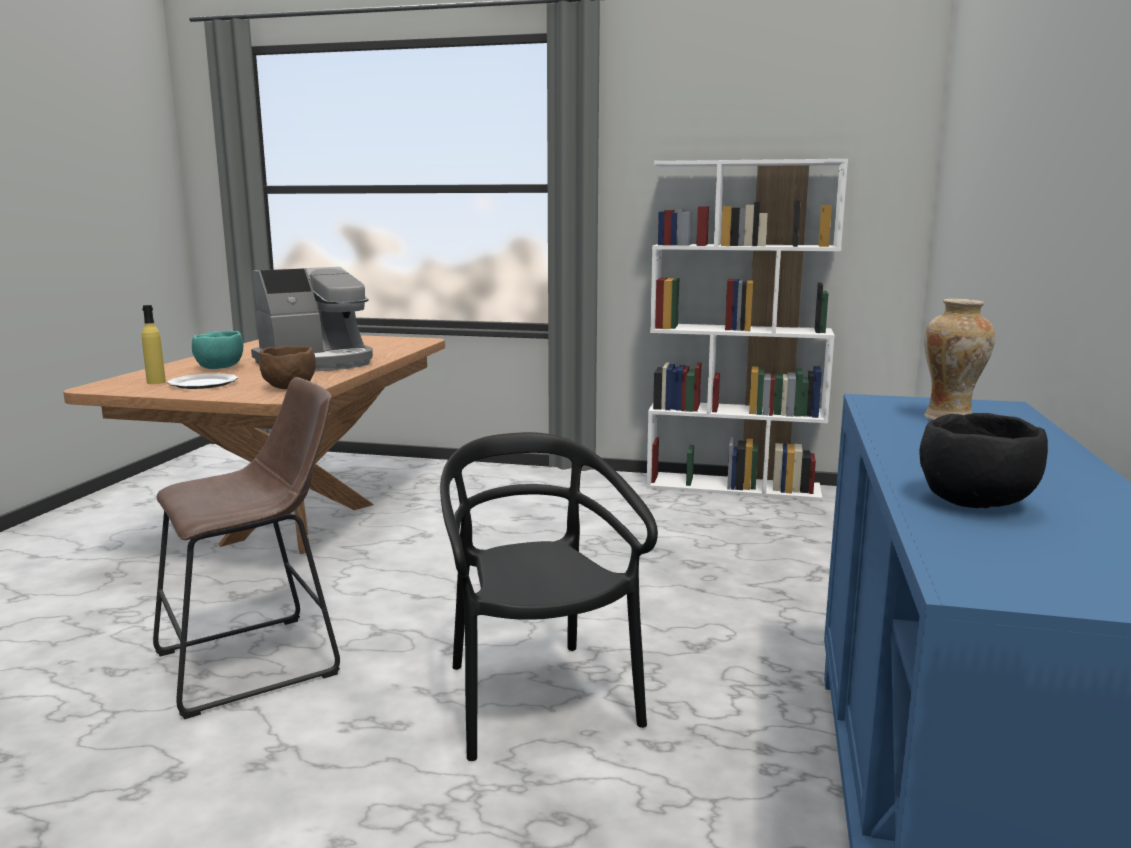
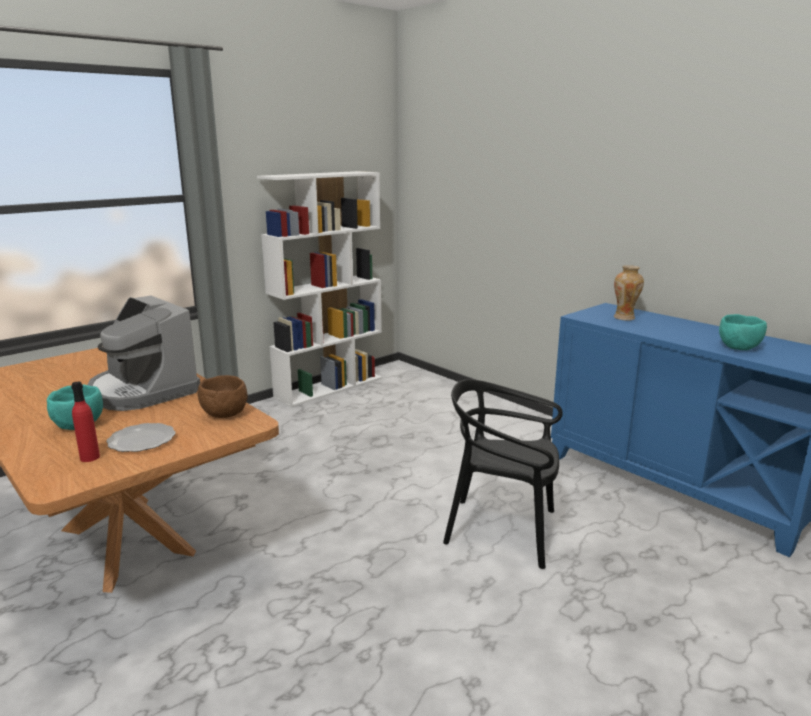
camera: 55 degrees left, 5 degrees up
(156, 382) = (90, 457): yellow bottle -> red bottle
(259, 661) = (355, 616): brown stool -> none
(317, 363) = (143, 391): coffee machine -> coffee machine turned 135 degrees clockwise
(978, 502) = (739, 347): black bowl -> turquoise bowl

